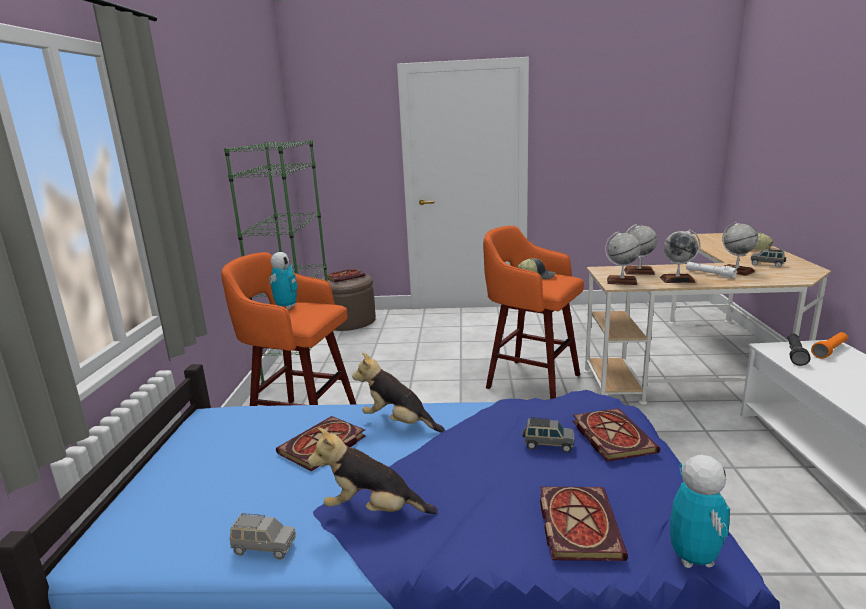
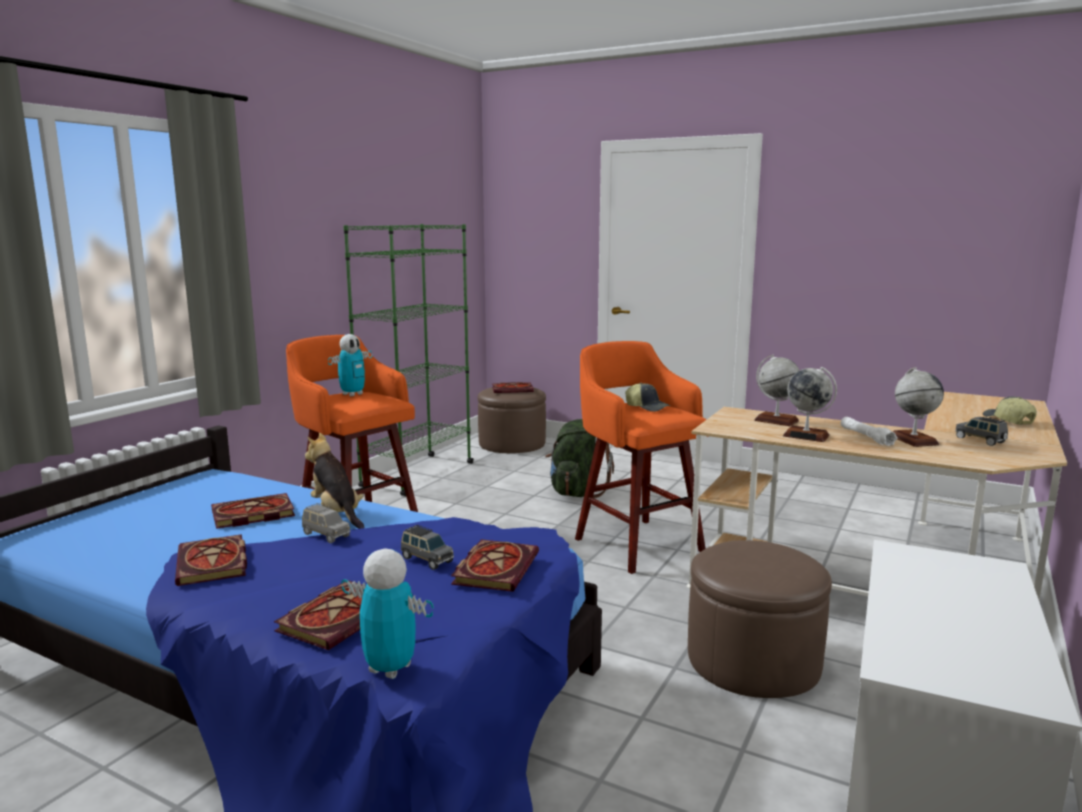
camera: 25 degrees right, 5 degrees down
(264, 548) = (112, 565): grey toy car -> grey toy car (326, 535)
(373, 510) = (214, 564): plush toy -> book
(442, 350) = (576, 492): none -> green backpack
(621, 281) = (729, 426): globe -> none
(693, 557) = (389, 668): toy robot -> toy robot turned 90 degrees counterclockwise
(699, 446) = (753, 660): none -> brown ottoman
(795, 355) = (917, 564): black flashlight -> none
(830, 351) = (981, 572): orange flashlight -> none

